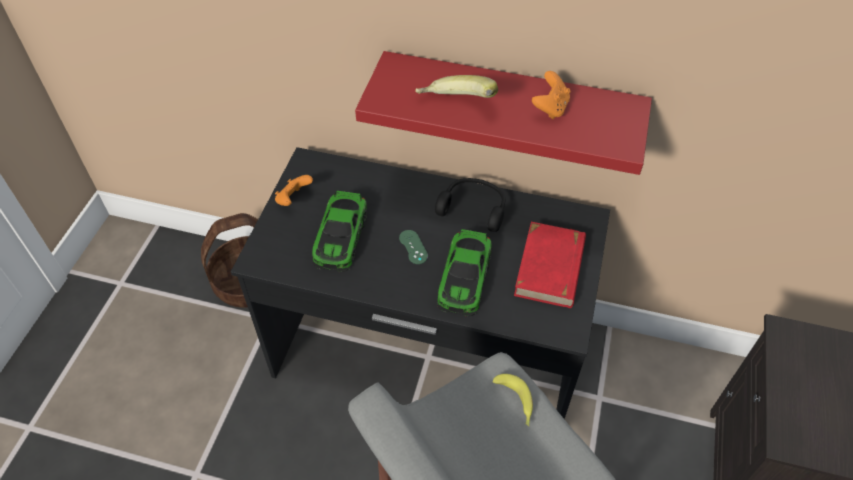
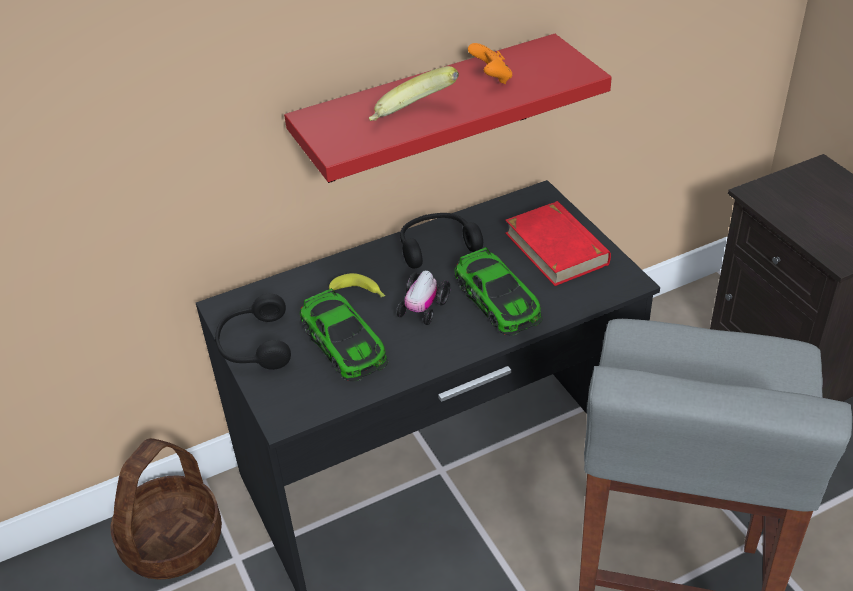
camera: 40 degrees left, 10 degrees down
(293, 199) = (254, 345): orange game controller -> black headphones
(413, 247) = (423, 307): green game controller -> toy car
(515, 402) = (669, 342): banana -> banana (360, 293)

